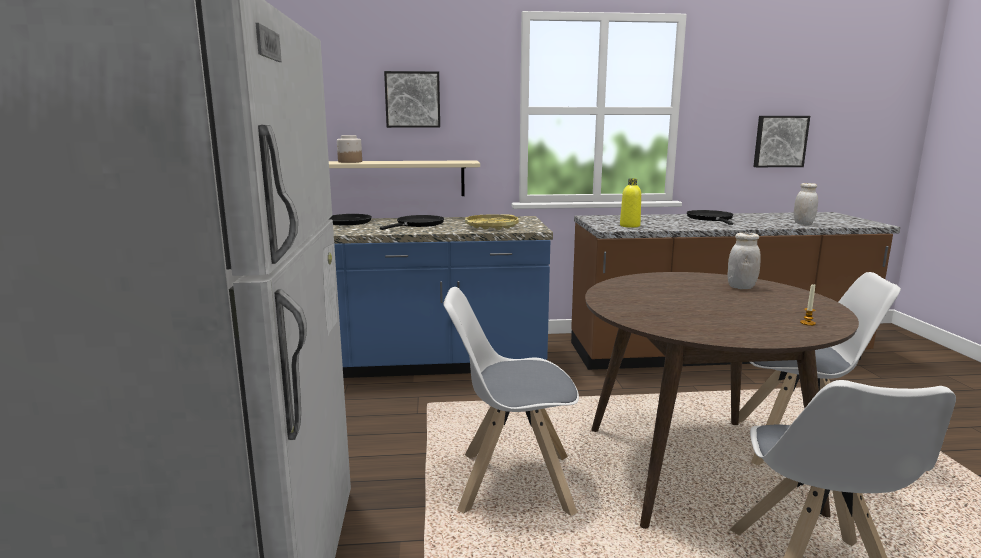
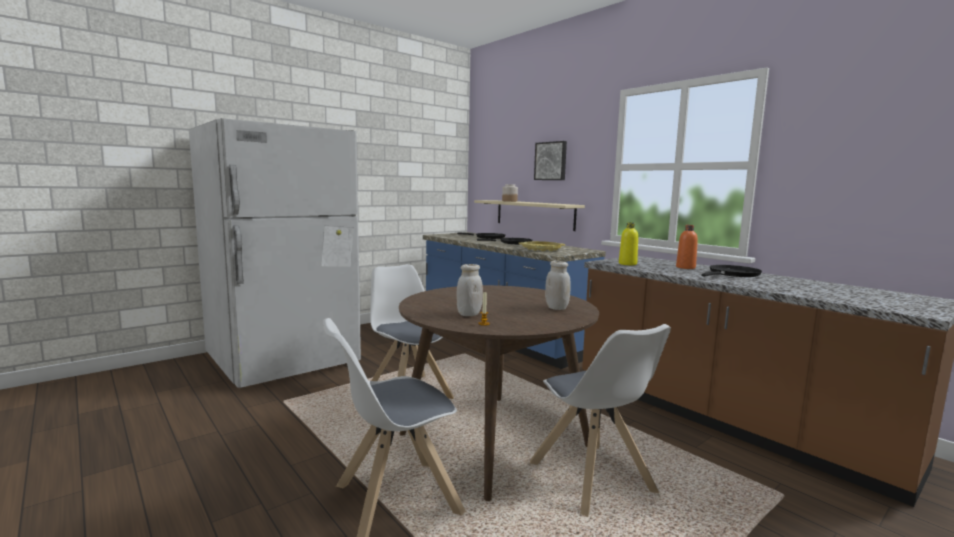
camera: 55 degrees right, 5 degrees down
(665, 219) = (685, 267): none -> orange bottle
(779, 141) = (898, 200): picture -> none
(803, 224) = (811, 293): white jar -> white jar (469, 314)

